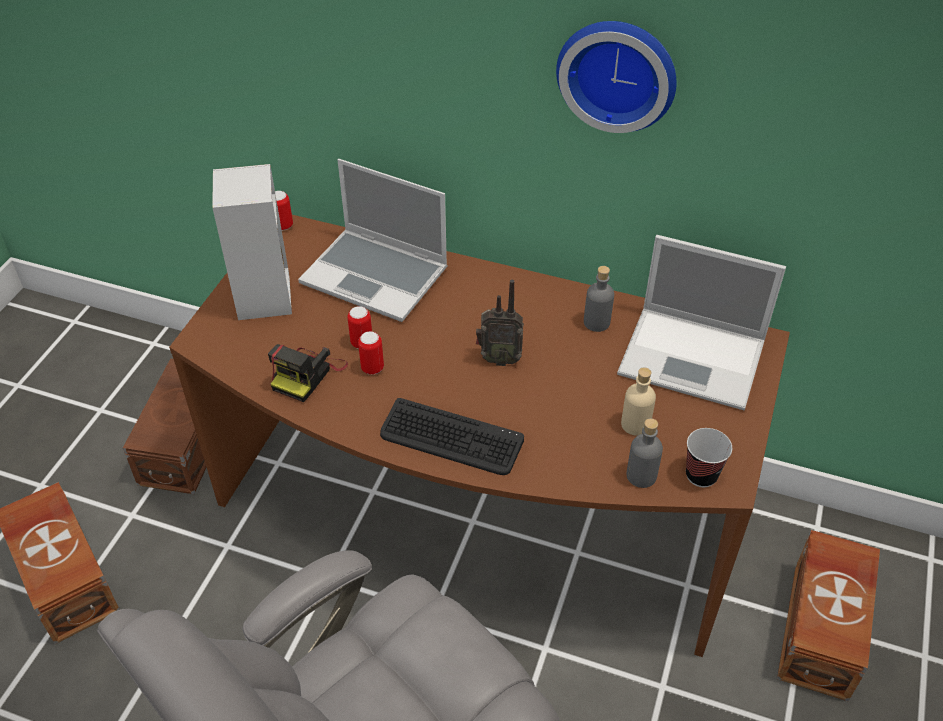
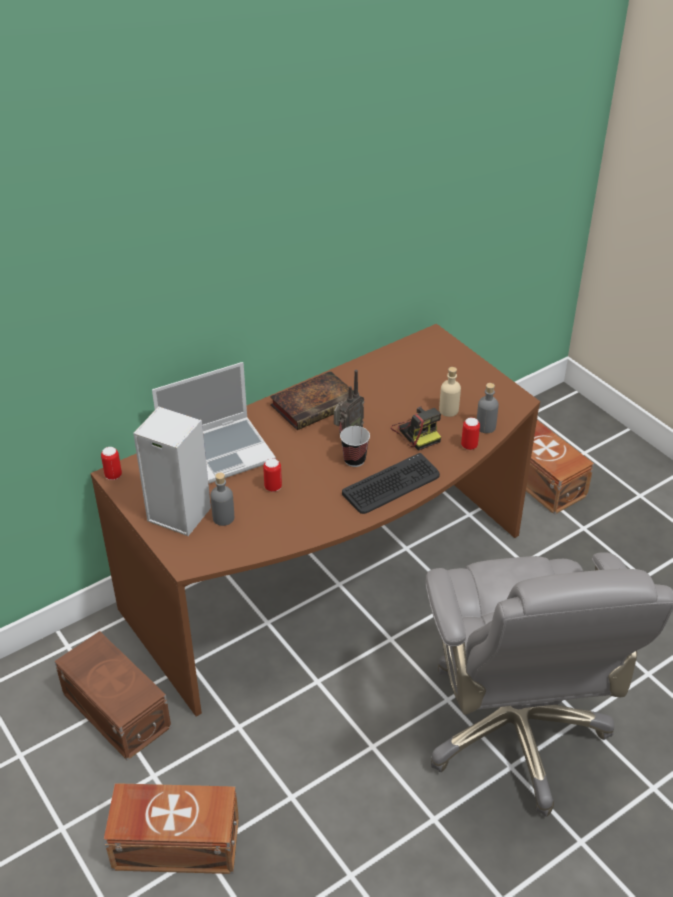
camera: 55 degrees left, 5 degrees down
(308, 374) = (276, 523): camera -> camera (416, 432)
(372, 368) = (300, 492): can -> can (469, 446)
(528, 306) = (315, 404): none -> book
(596, 322) = (358, 385): grey bottle -> grey bottle (223, 518)
(618, 72) = (318, 217): wall clock -> none
(695, 358) = (422, 364): laptop -> none
(701, 475) = (504, 406): cup -> cup (354, 460)

